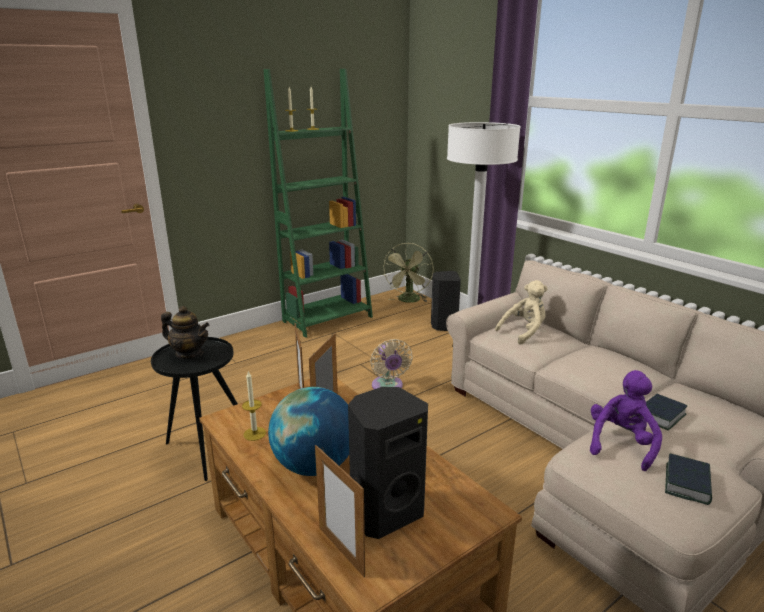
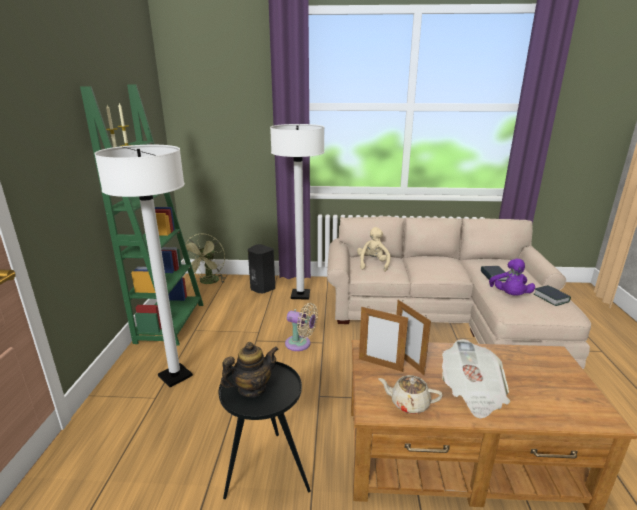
camera: 50 degrees left, 0 degrees up
(254, 434) = (408, 403): candle -> beige teapot
(268, 356) = (175, 376): none -> white floor lamp
(314, 466) = (472, 392): globe -> newspaper
(341, 551) = (571, 417): picture frame -> none
(385, 512) = (539, 385): black speaker -> none
(408, 301) = (208, 282): green fan -> green fan turned 45 degrees clockwise
(621, 444) = (509, 295): purple plush toy -> purple plush toy turned 150 degrees counterclockwise

